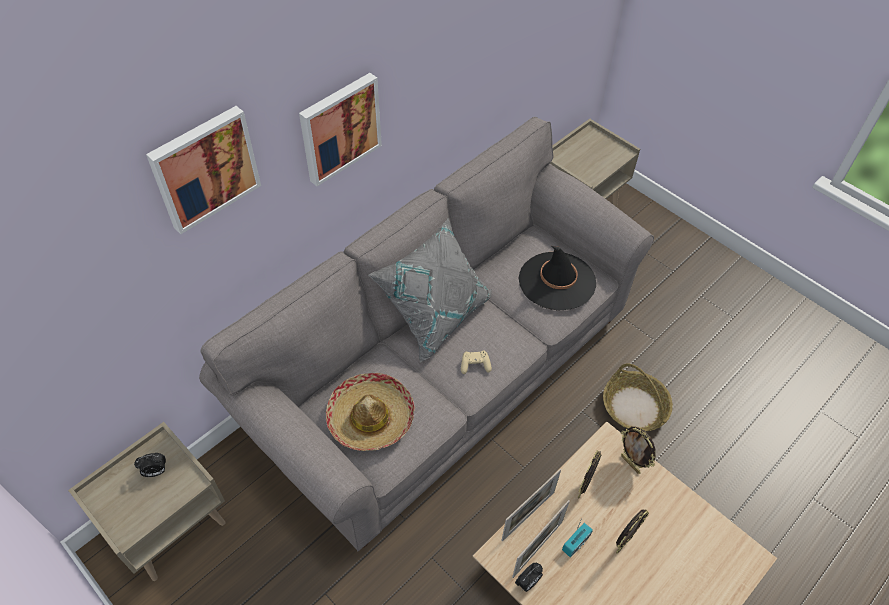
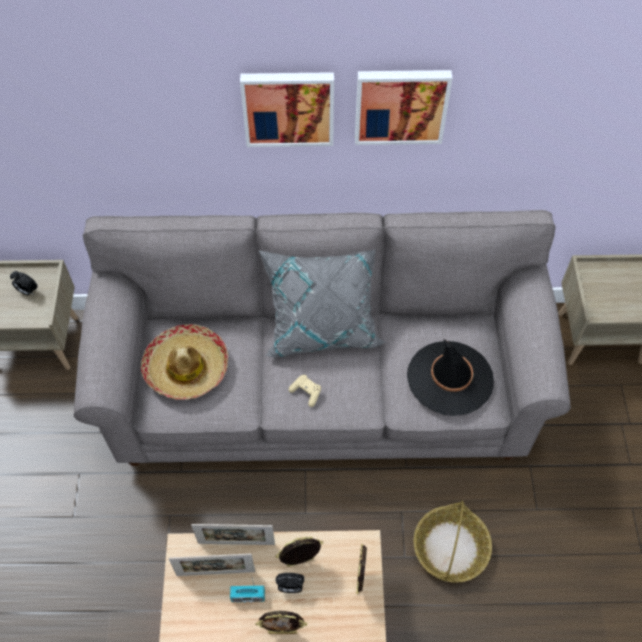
camera: 45 degrees right, 5 degrees up
(204, 168) = (128, 75): picture -> picture (401, 105)
(527, 582) = (182, 589): alarm clock -> alarm clock (290, 587)

